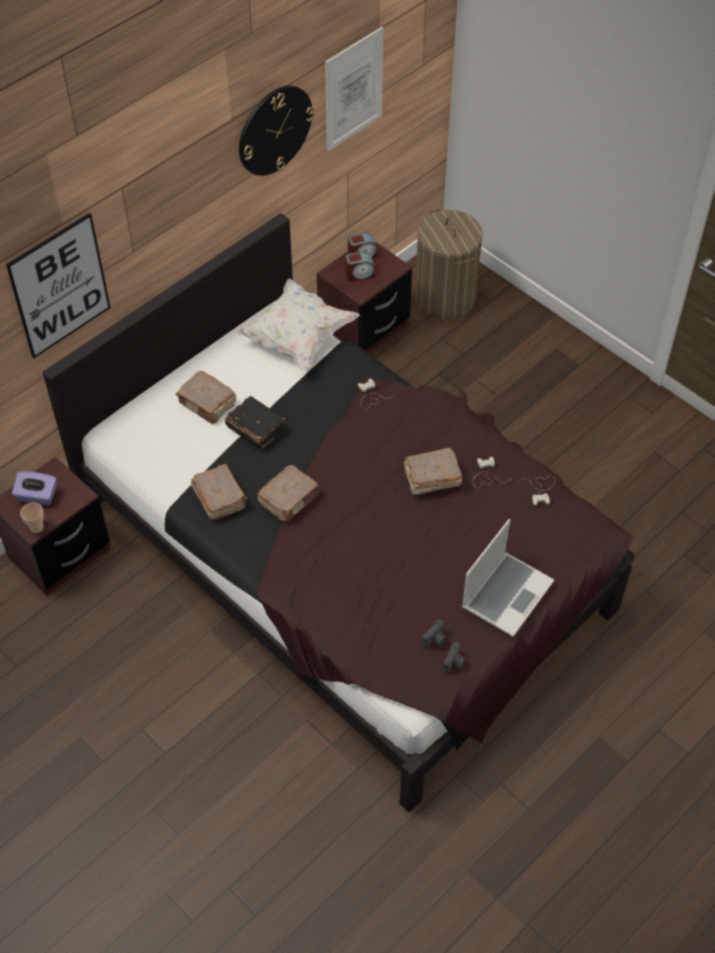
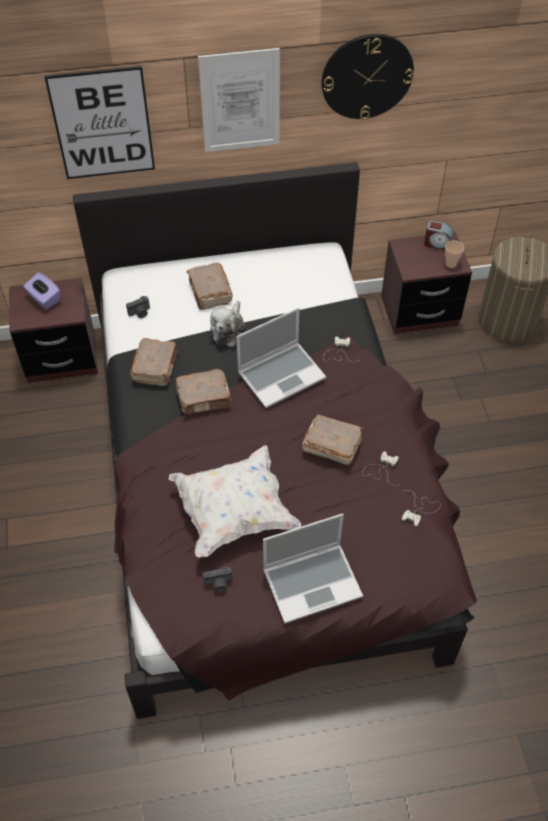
camera: 35 degrees right, 0 degrees up
(36, 528) = (24, 321): cup -> cup (451, 264)
(255, 428) = (229, 330): black book -> plush toy
(297, 338) = (322, 278): white pillow -> white pillow (234, 512)
(339, 442) = (281, 375): none -> laptop
(353, 89) = (469, 75): picture -> picture (240, 101)
(359, 274) = (423, 257): alarm clock -> none
(454, 663) = (217, 614): camera -> camera (140, 313)

